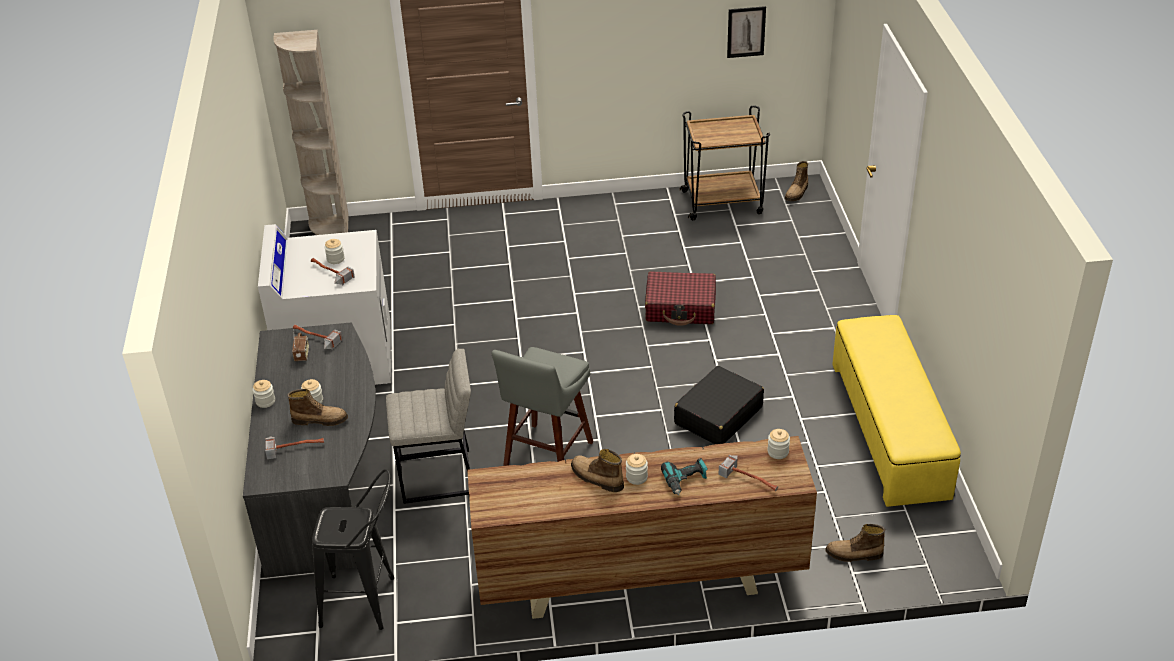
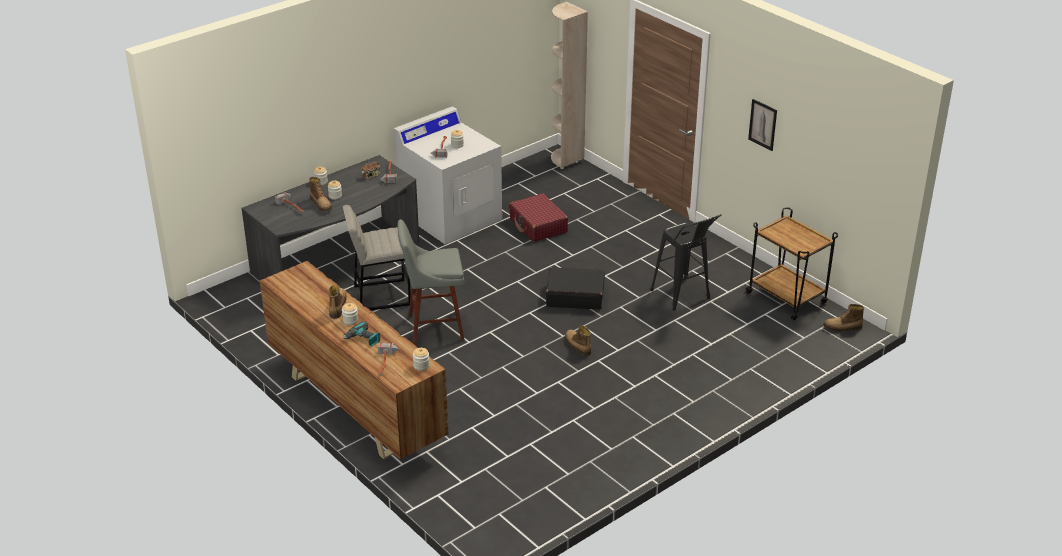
camera: 55 degrees right, 5 degrees down
(367, 602) = (258, 314): black stool -> black stool (683, 297)
(439, 475) = (380, 295): grey chair -> grey chair turned 120 degrees clockwise
(681, 307) = (639, 325): red suitcase -> red suitcase (538, 225)
(718, 415) = (540, 382): black suitcase -> black suitcase (575, 296)
(746, 32) = (842, 165): picture -> picture (762, 124)
(854, 554) = (455, 490): boot -> boot (577, 346)
(890, 429) = (603, 466): yellow bench -> none

